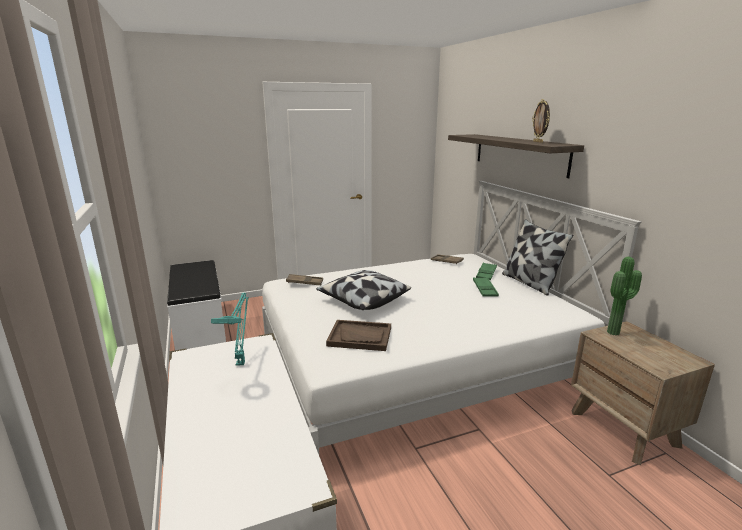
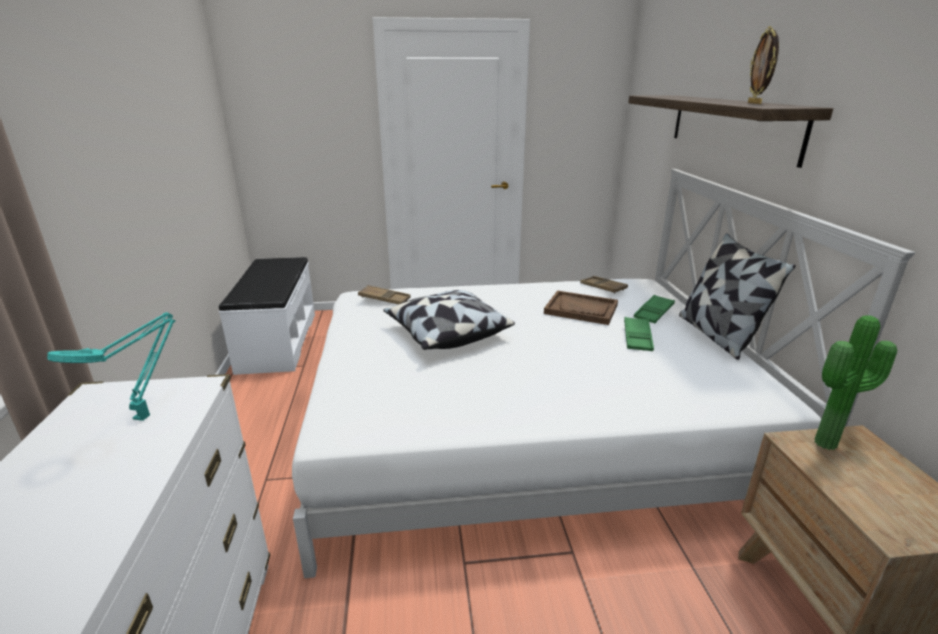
camera: 15 degrees right, 5 degrees up
(360, 337) = (406, 389): brown tray -> brown tray (581, 309)

